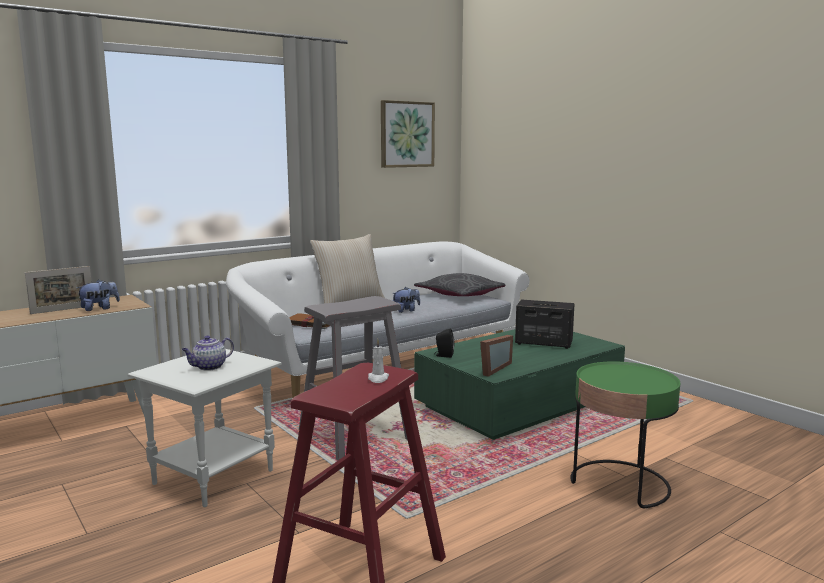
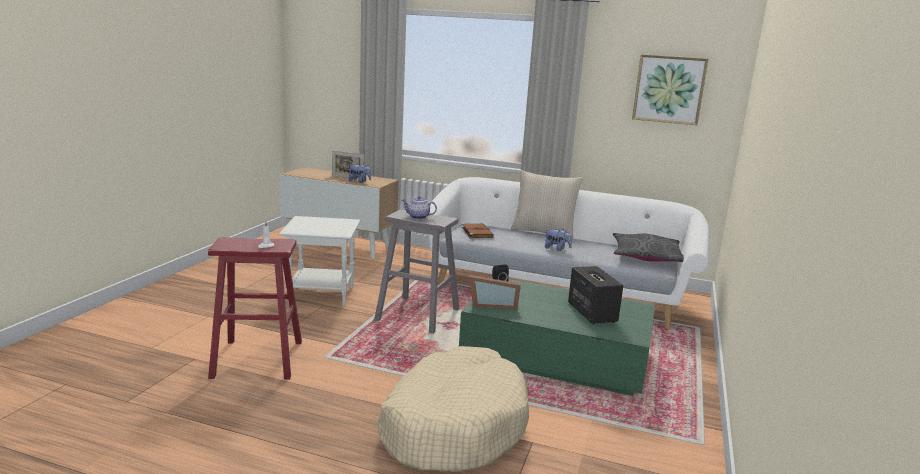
camera: 55 degrees right, 5 degrees up
(209, 367) = (320, 226): teapot -> teapot (418, 217)
(620, 484) = (453, 426): green side table -> beige dog bed

